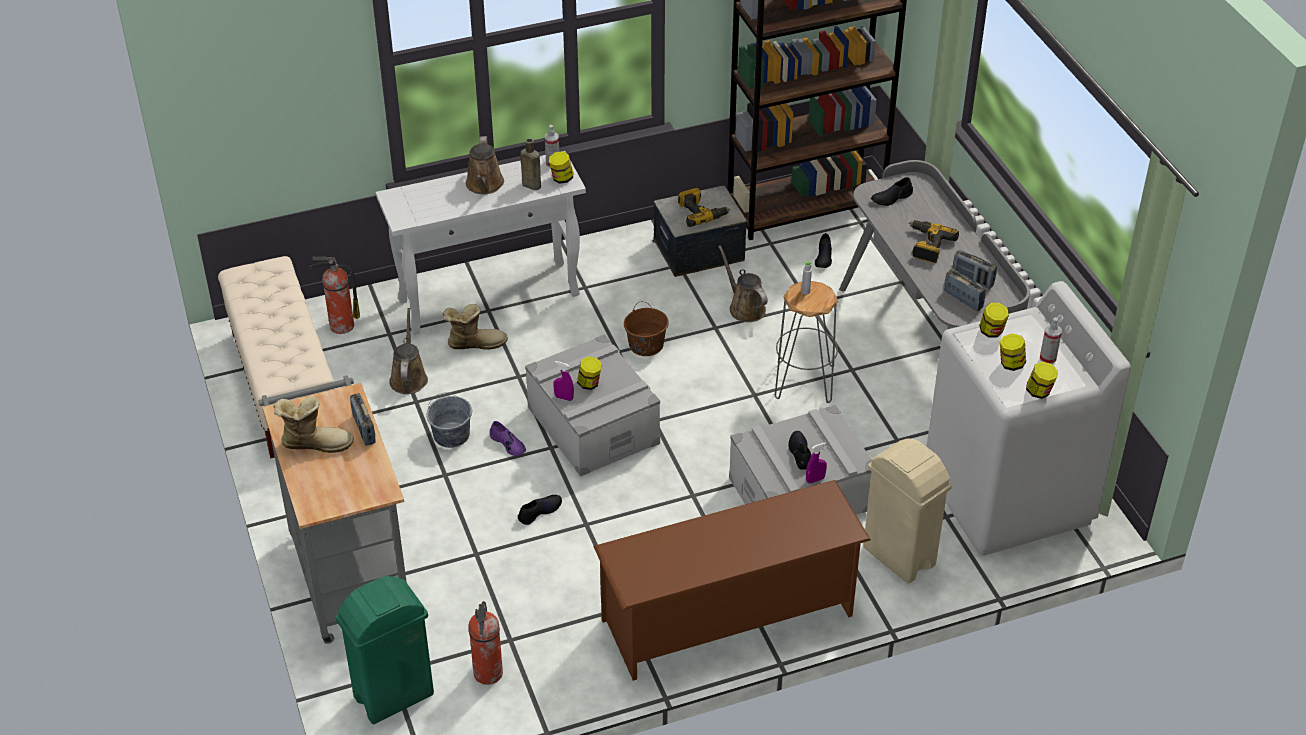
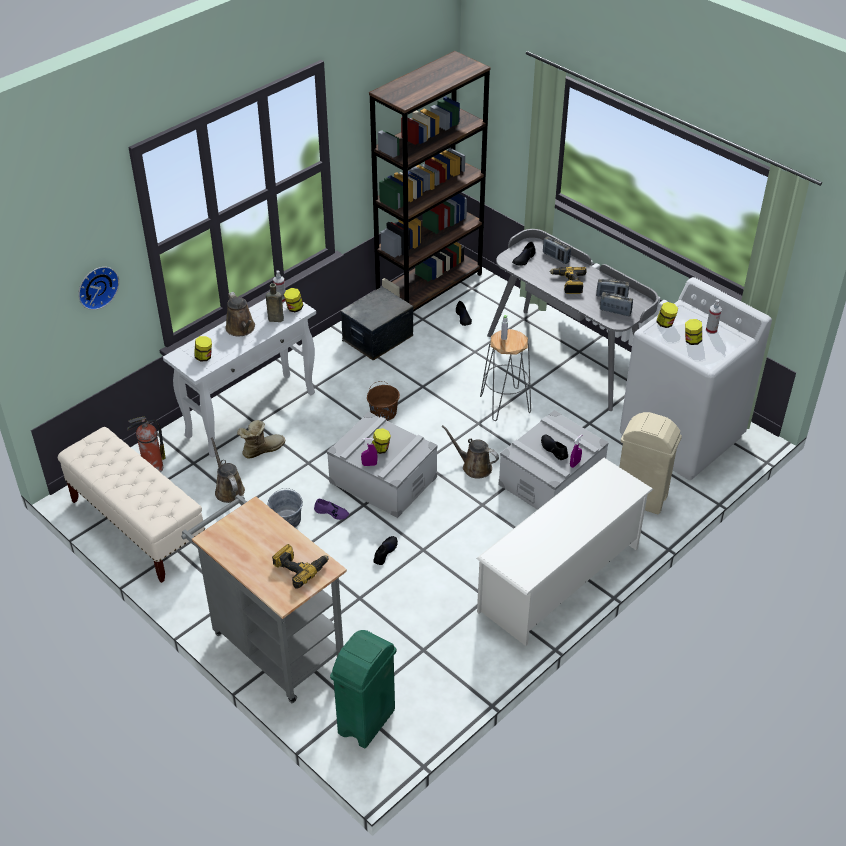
camera: 25 degrees left, 0 degrees up
(302, 84) = (96, 286): none -> wall clock
(315, 442) = (252, 551): boot -> none
(364, 429) = (282, 529): radio -> radio (555, 257)
(488, 674) = (423, 680): fire extinguisher -> none
(701, 213) = (379, 309): power drill -> power drill (300, 567)
(728, 618) = (560, 579): brown shoe rack -> white shoe rack
(744, 307) = (433, 367): brown watering can -> brown watering can (474, 466)
(1039, 392) = (722, 353): jar -> jar (204, 357)

